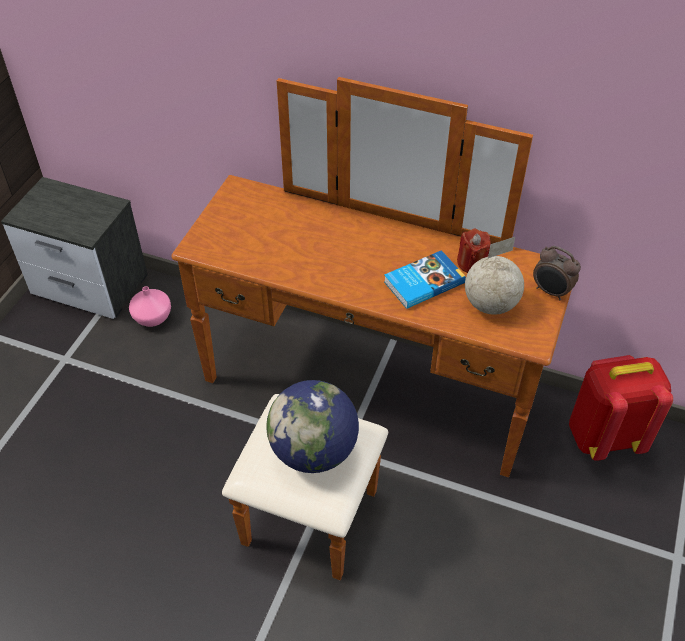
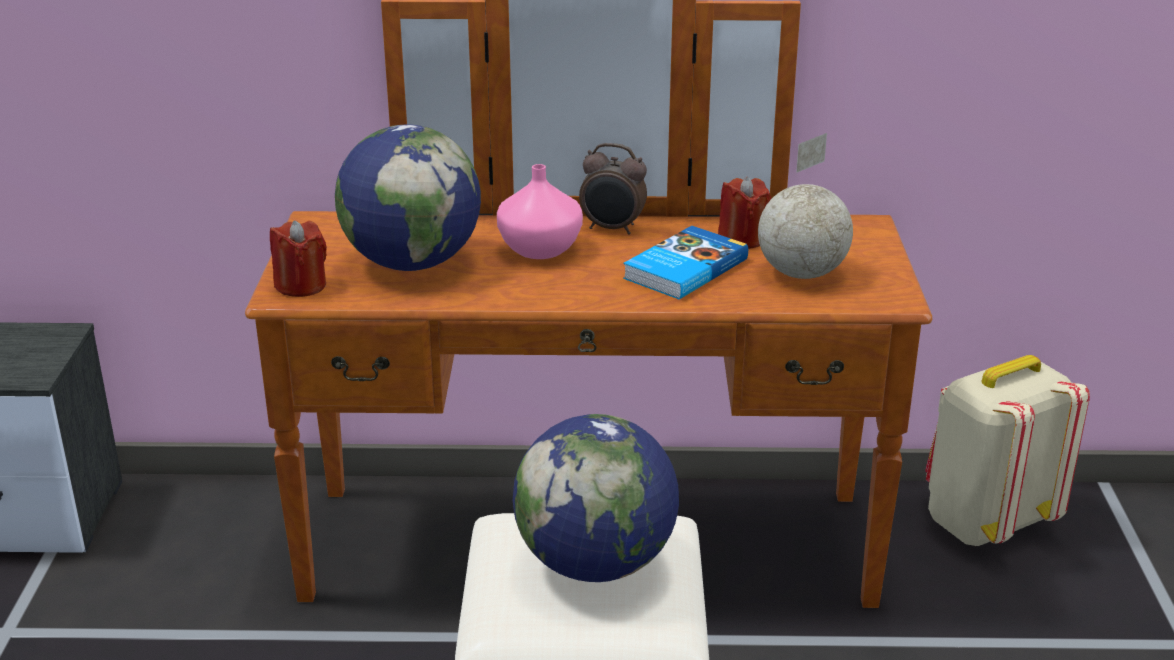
camera: 20 degrees left, 20 degrees down
(151, 317) = (156, 537): pink vase -> pink vase (538, 249)
(206, 242) = (301, 286): none -> red candle
(273, 238) = (412, 263): none -> globe
(551, 292) = (877, 247): alarm clock -> alarm clock (612, 229)
(604, 436) = (985, 522): red backpack -> beige backpack

